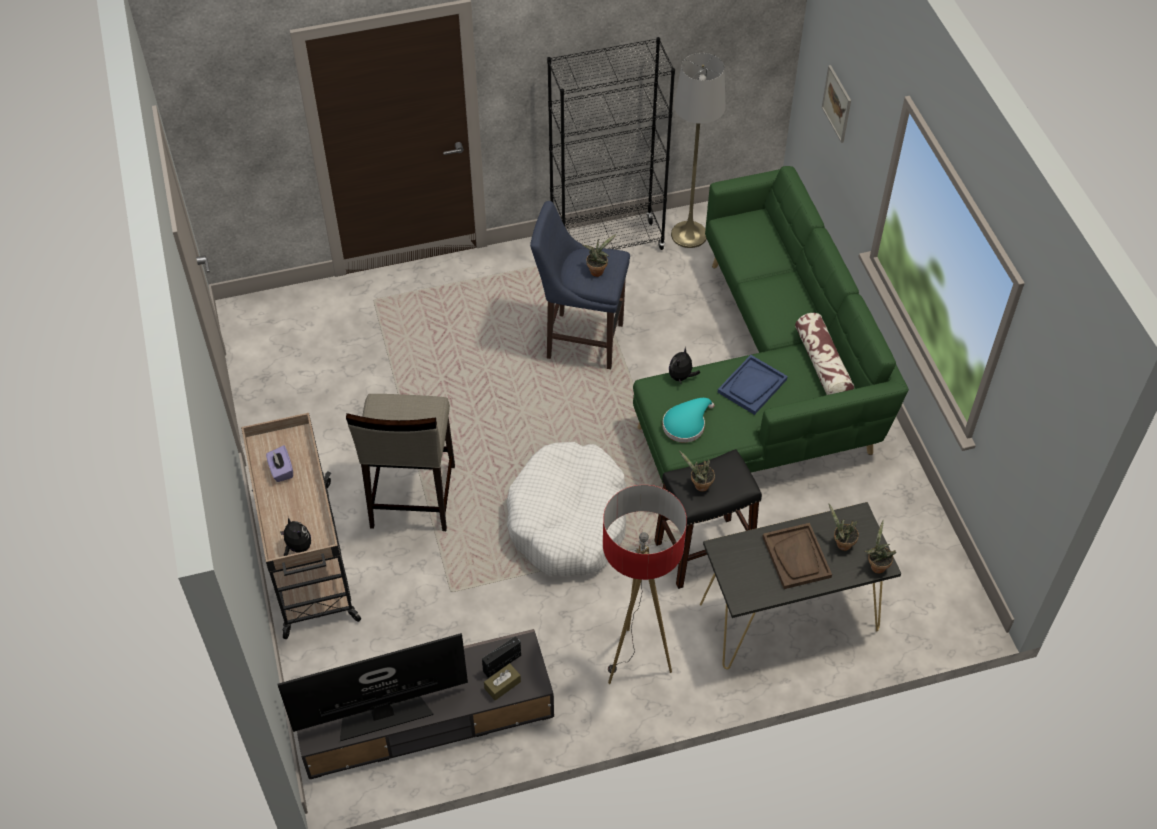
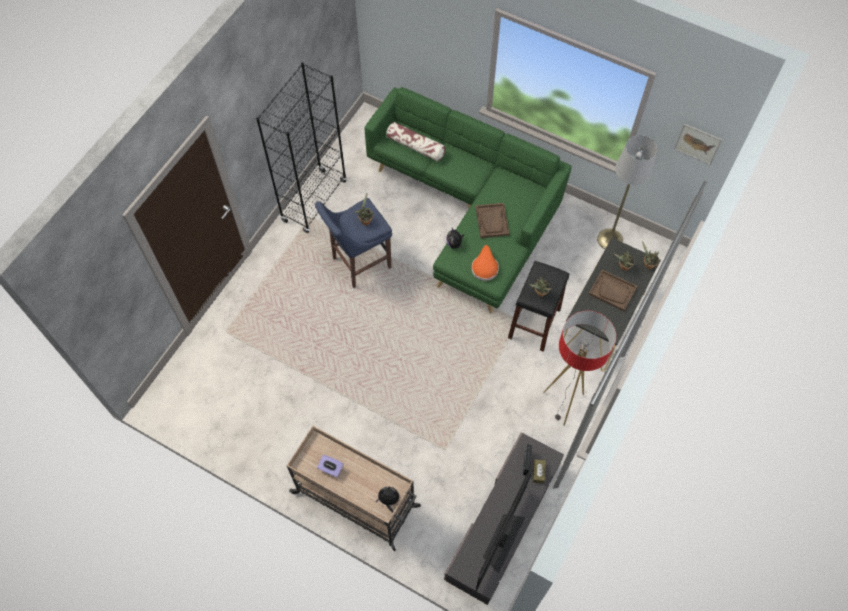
camera: 45 degrees left, 10 degrees up
(412, 497) = (371, 420): beige stool -> none
(568, 520) = (458, 363): white dog bed -> none
(686, 424) = (484, 267): turquoise hat -> orange hat
(689, 234) = (349, 162): grey floor lamp -> grey floor lamp (610, 239)
(752, 386) = (492, 221): blue tray -> brown tray
(822, 364) = (510, 183): pillow -> pillow (416, 146)
(837, 103) = (416, 36): picture -> picture (698, 143)

